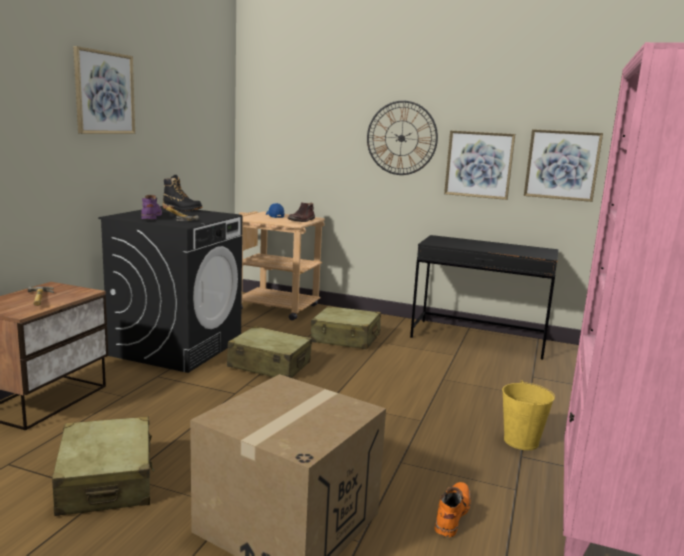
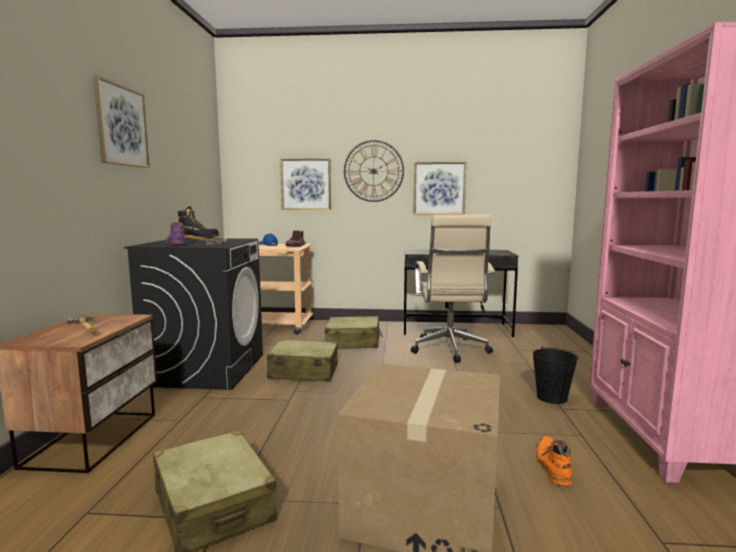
camera: 15 degrees left, 5 degrees down
(448, 365) = (450, 350): none -> beige office chair
(521, 441) = (551, 397): yellow bucket -> black bucket
(562, 165) = (503, 184): picture -> picture (306, 184)

